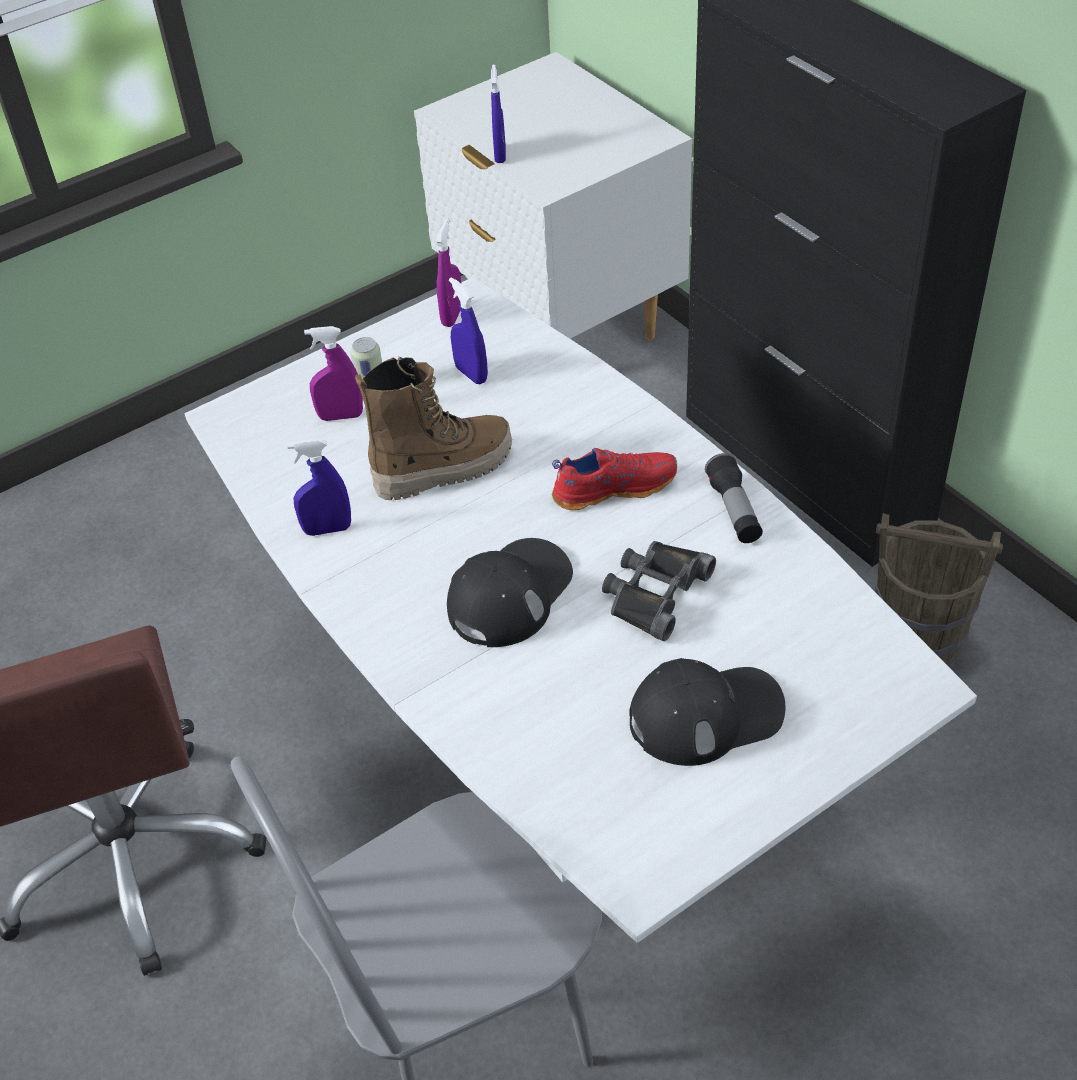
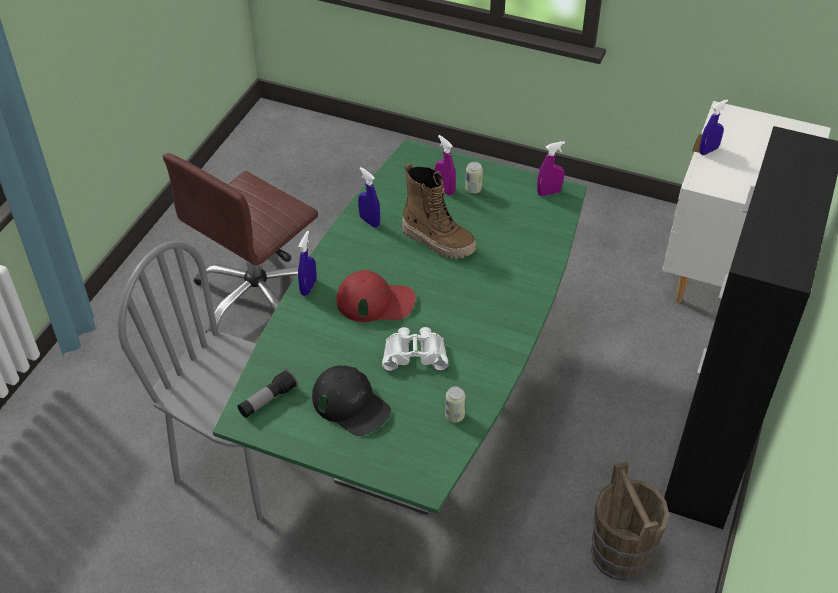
camera: 55 degrees right, 0 degrees up
(471, 374) = (512, 219): blue spray bottle -> blue spray bottle (308, 287)
(510, 594) = (375, 302): black cap -> red cap
(554, 756) = (419, 423): white dining table -> green dining table
(614, 487) = (475, 308): red shoe -> none
(654, 593) = (415, 353): black binoculars -> white binoculars
(734, 510) = (495, 361): flashlight -> flashlight (267, 400)
(810, 599) = (454, 416): none -> can

